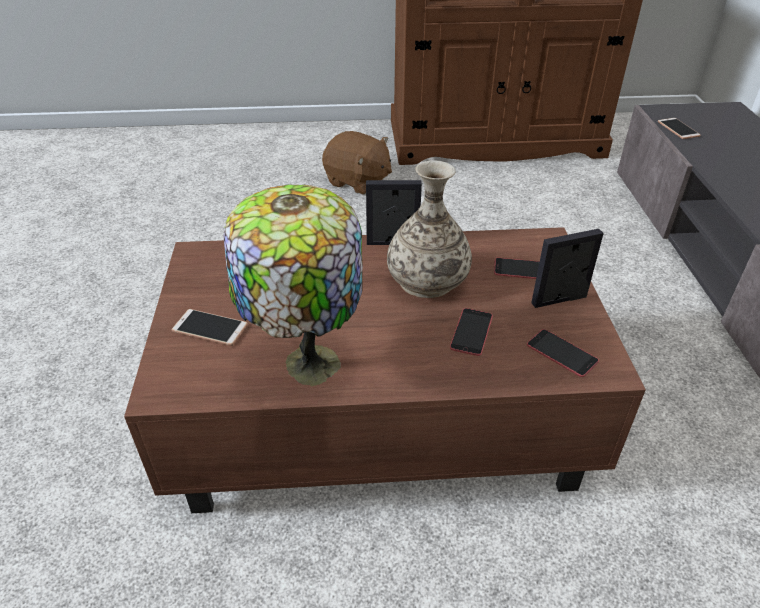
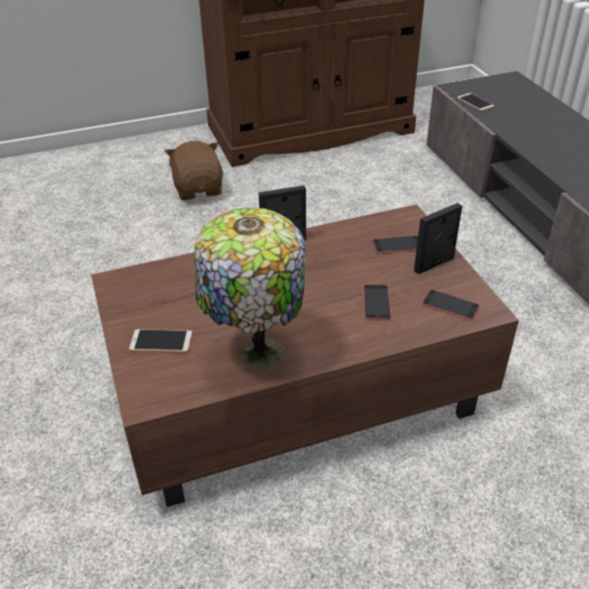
camera: 15 degrees left, 0 degrees up
(357, 181) = (199, 189): brown plush toy -> brown plush toy turned 120 degrees counterclockwise
(427, 280) = (325, 268): vase -> none

